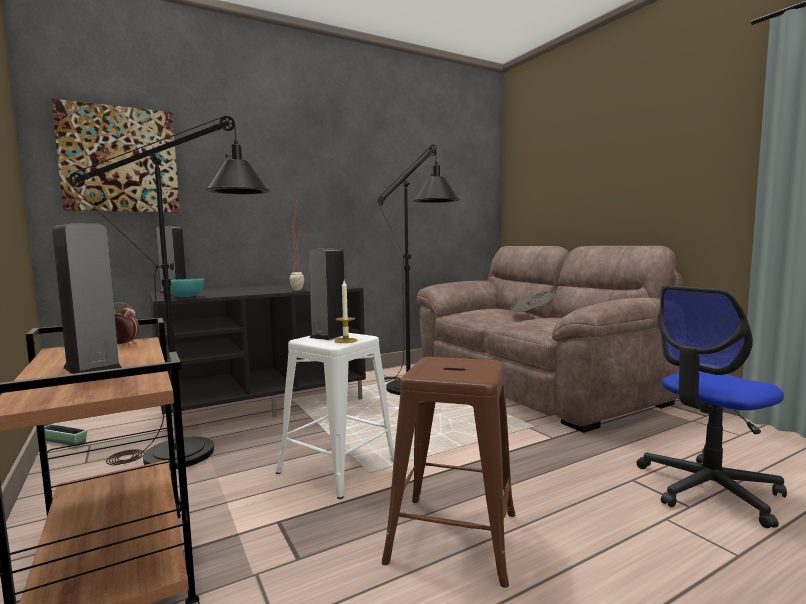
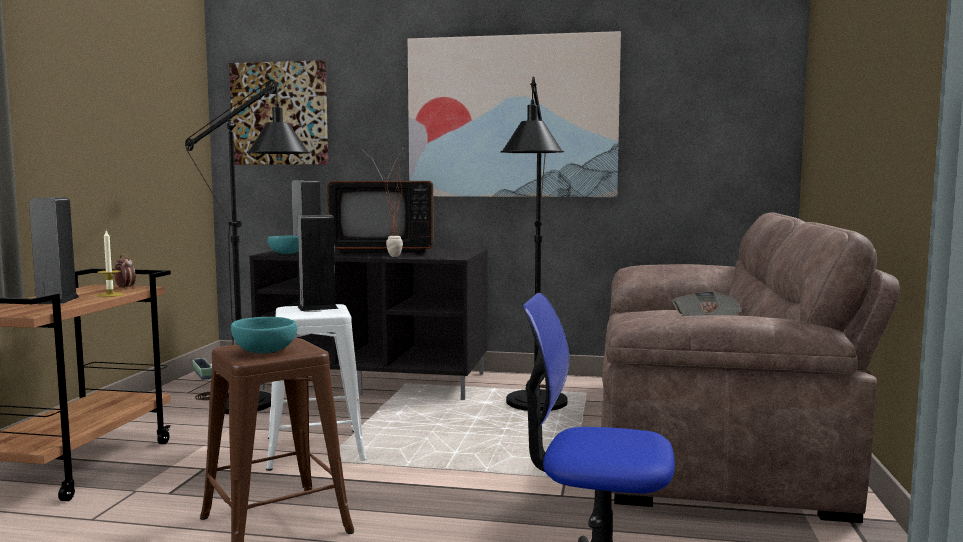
camera: 40 degrees right, 0 degrees up
(265, 288) = (382, 252): none -> television
(341, 179) = (512, 117): none -> picture
(346, 340) = (308, 314): candle -> candle (110, 295)
(460, 370) = (264, 351): none -> turquoise bowl

